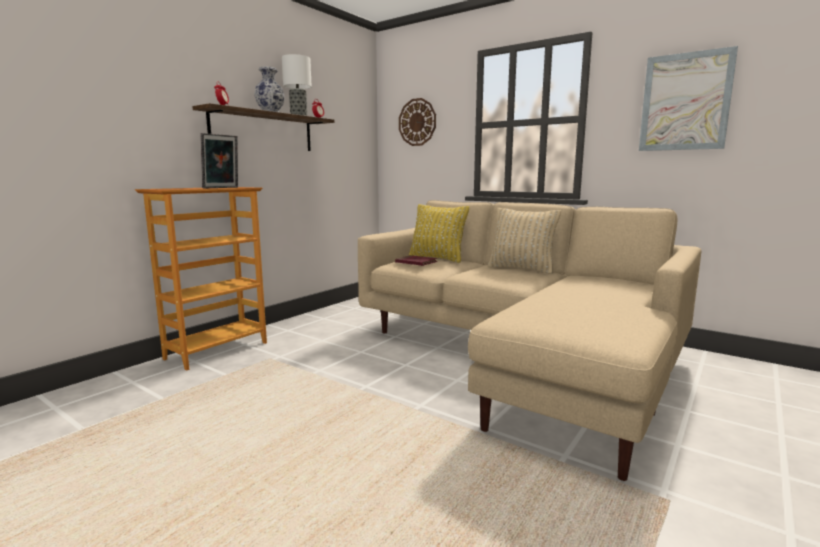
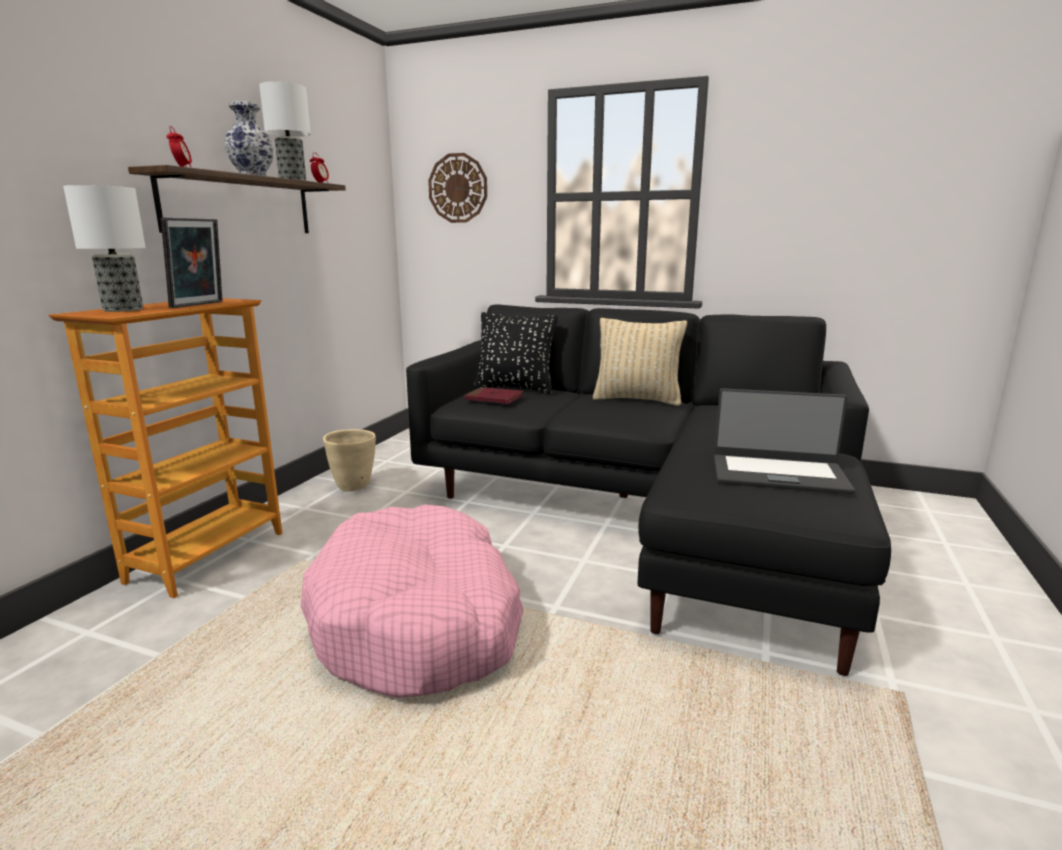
camera: 15 degrees left, 5 degrees up
(176, 188) = (123, 309): none -> table lamp
(323, 401) = (418, 621): none -> pink dog bed
(325, 321) = (354, 486): none -> beige planter
(437, 258) = (515, 388): yellow pillow -> black pillow
(520, 356) = (644, 515): beige sofa -> black sofa
(588, 316) = (778, 474): none -> laptop
(685, 102) = (825, 179): picture -> none

